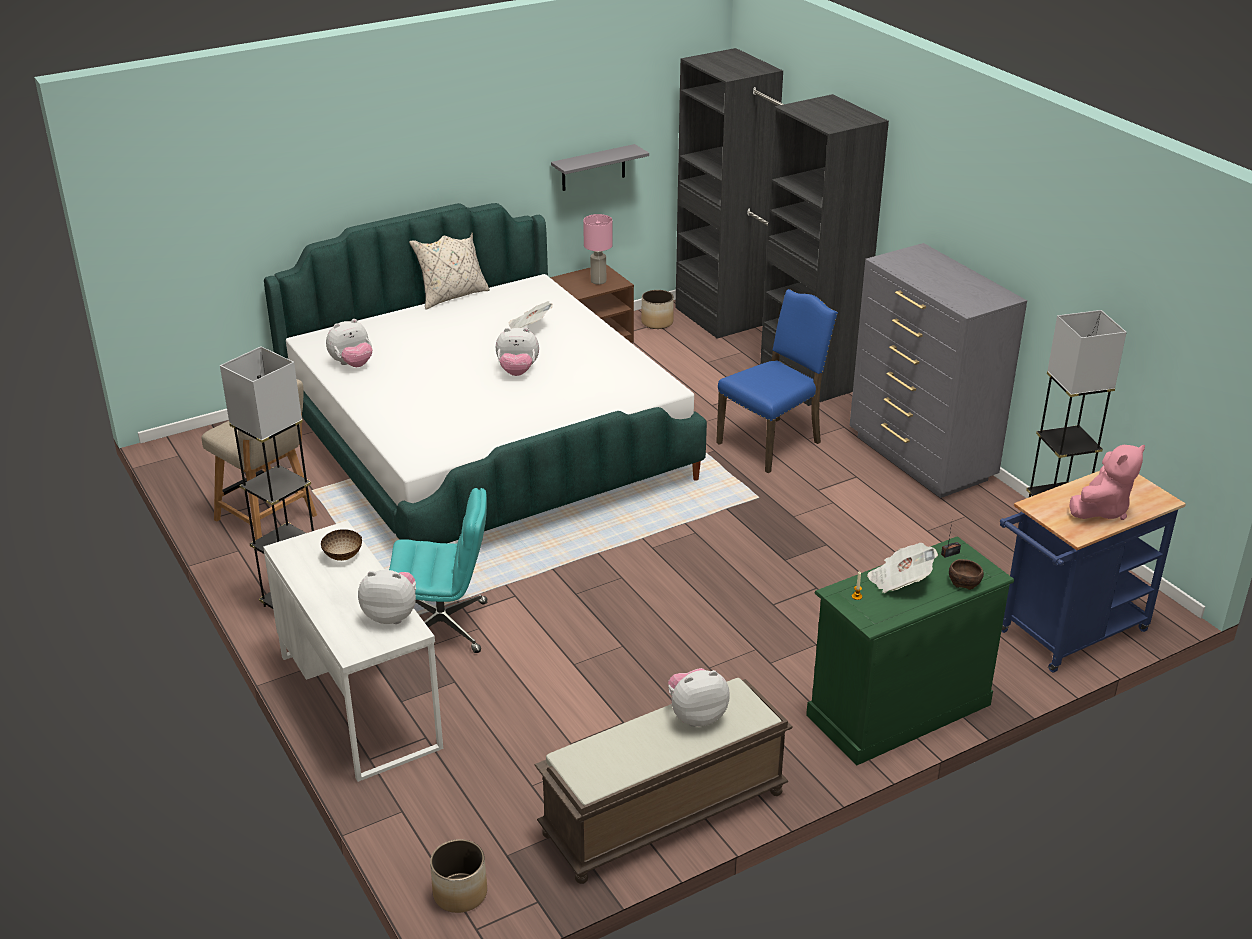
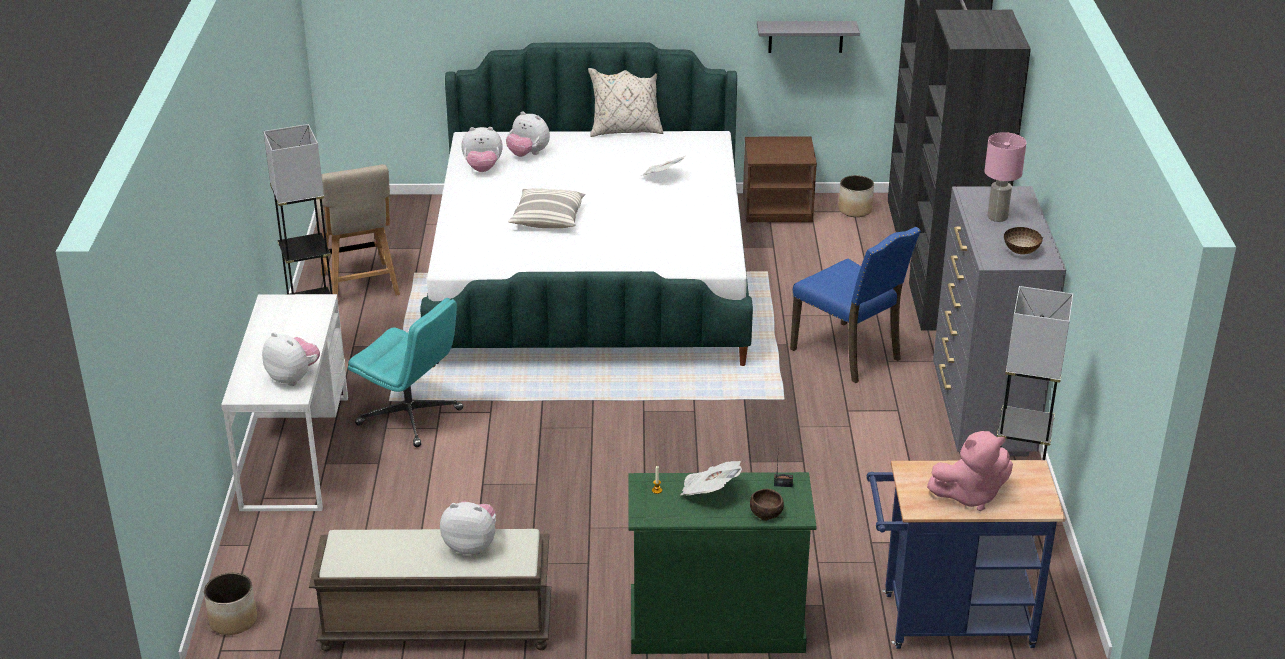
camera: 30 degrees right, 0 degrees up
(343, 556) = (304, 321): bowl -> bowl (1020, 252)
(464, 392) = (548, 218): none -> pillow
(517, 372) = (611, 213): plush toy -> plush toy (528, 154)
(598, 281) = (786, 152): pink table lamp -> pink table lamp (997, 217)
(772, 443) = (849, 354): blue chair -> blue chair turned 60 degrees clockwise

